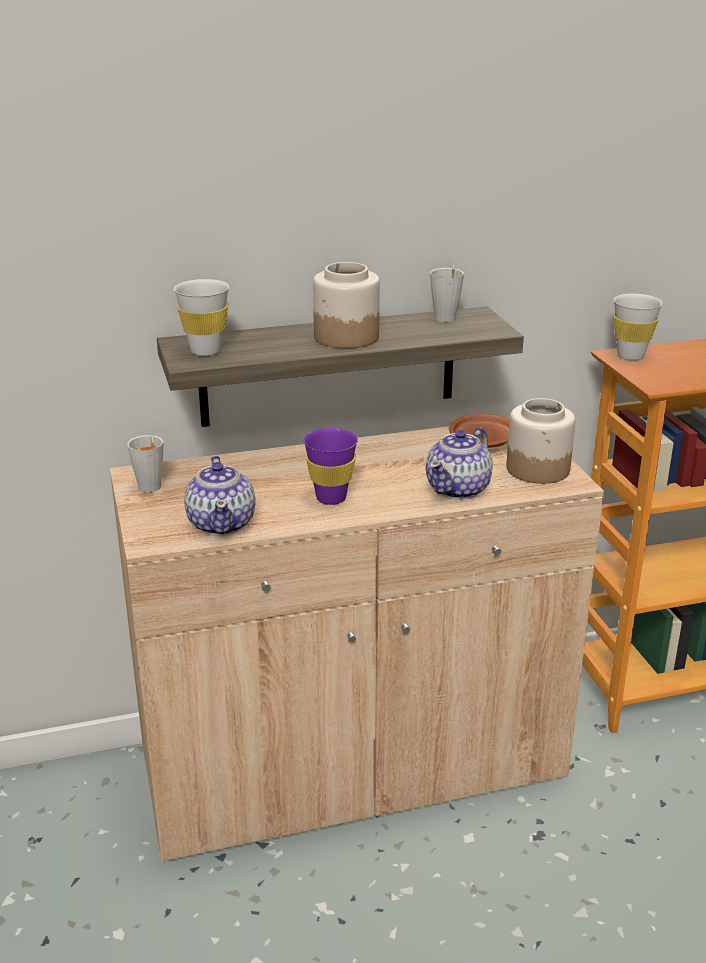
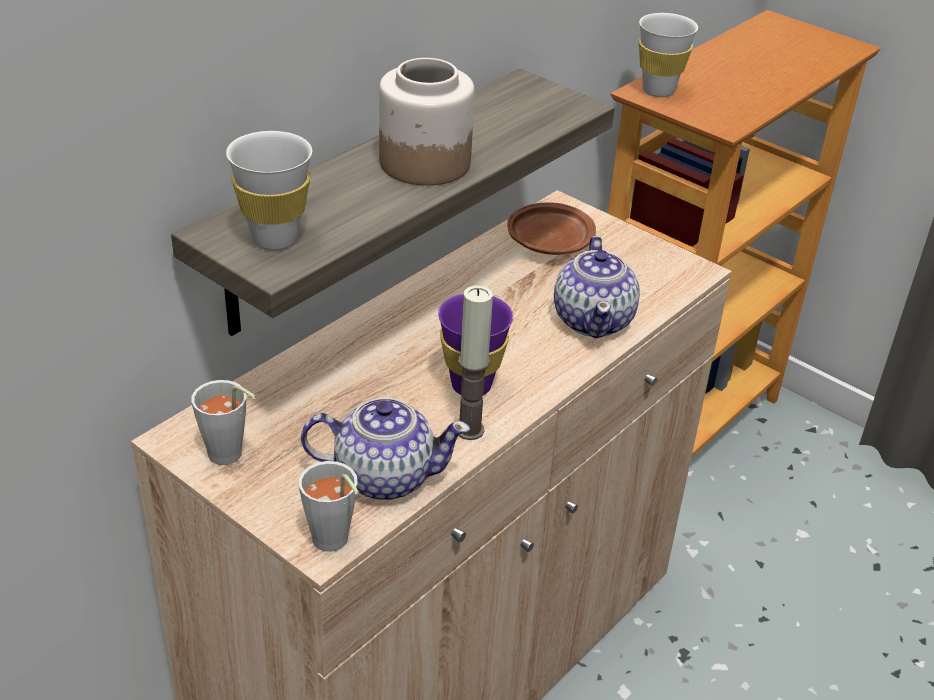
camera: 35 degrees left, 10 degrees up
(222, 523) = (383, 476): teapot -> teapot turned 45 degrees counterclockwise
(301, 518) = (470, 430): none -> candle
(445, 320) = (503, 103): grey cup -> grey cup (333, 544)
(538, 469) = (643, 263): jar -> none

